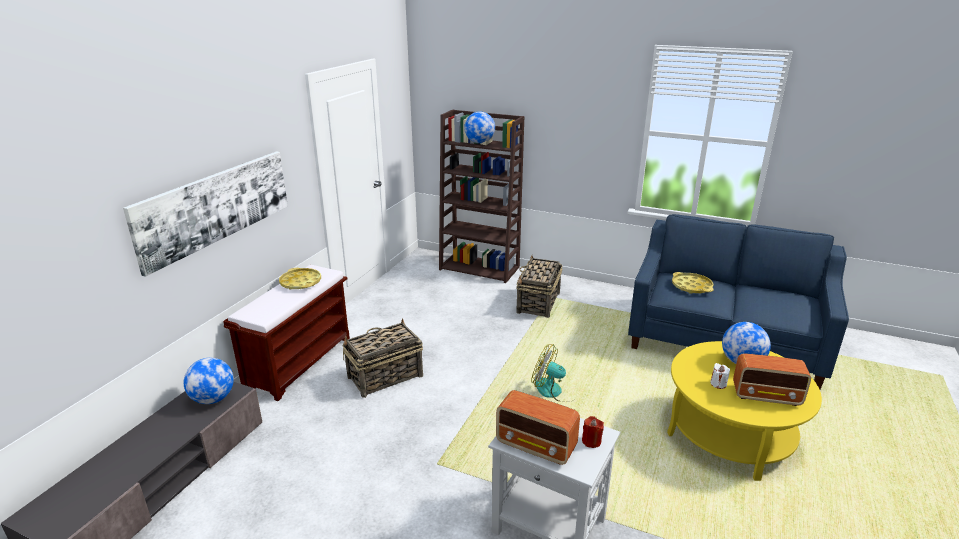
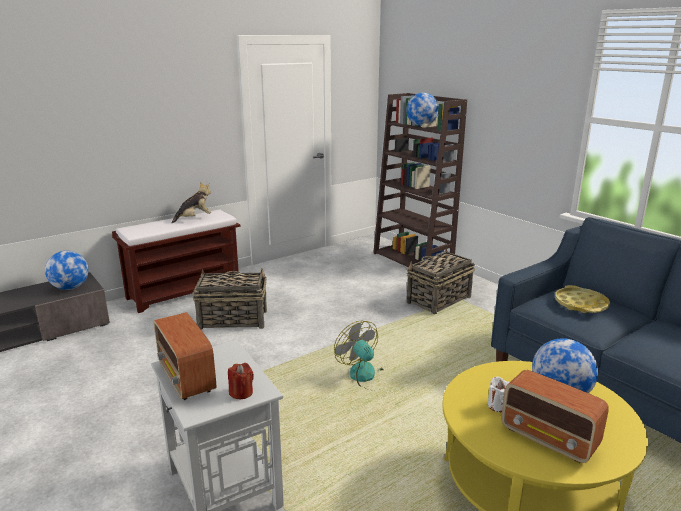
camera: 30 degrees right, 5 degrees down
(215, 206) = (116, 130): picture -> none
(300, 282) = (194, 218): yellow tray -> plush toy

